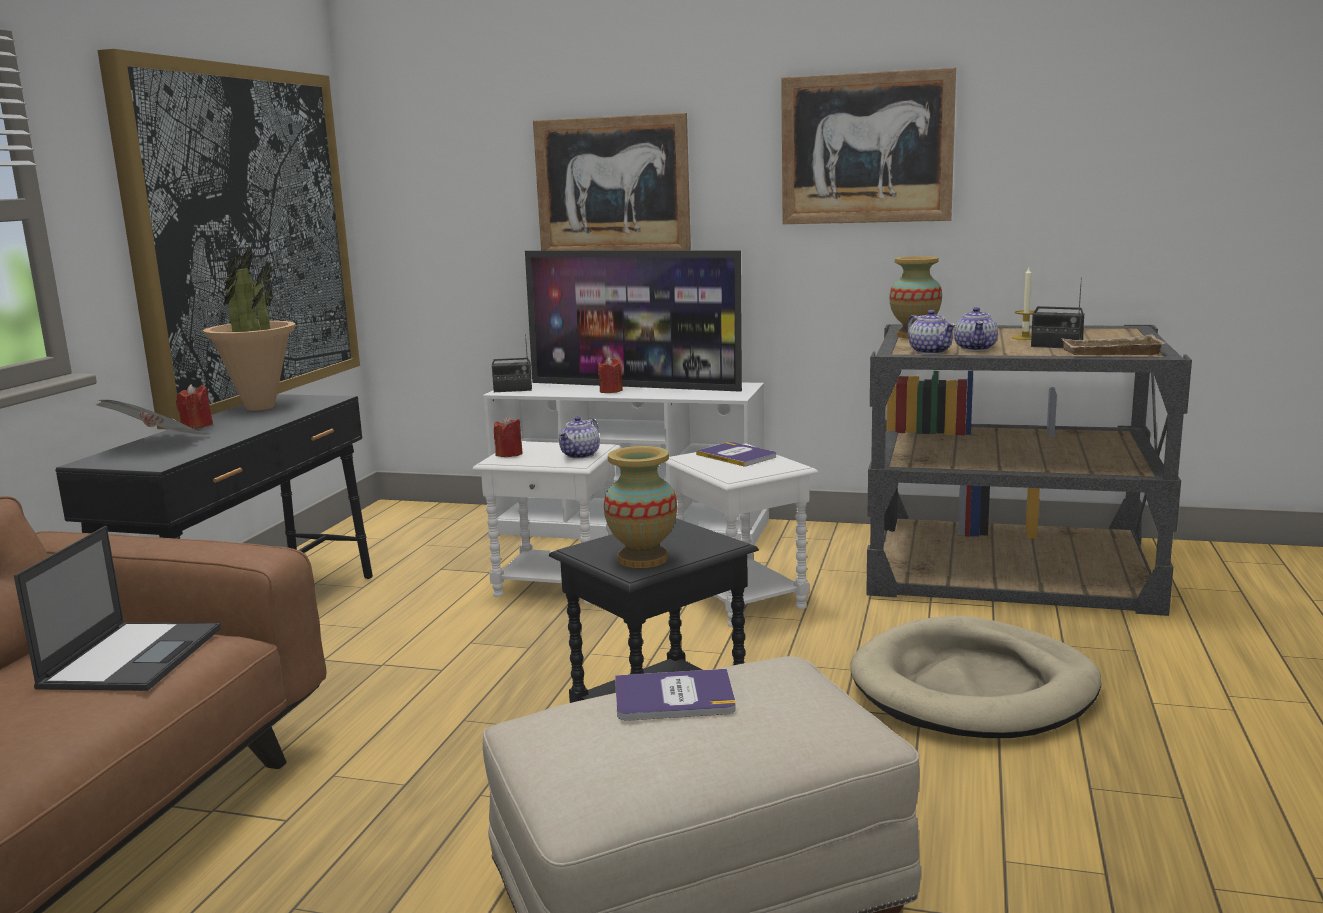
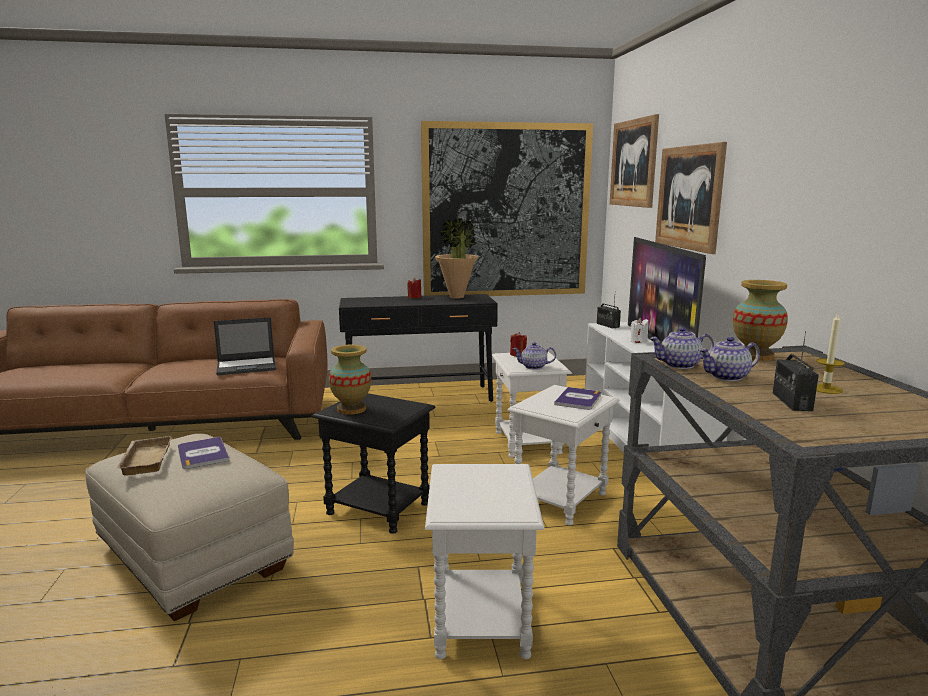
camera: 65 degrees right, 0 degrees up
(159, 444) = (381, 299): newspaper -> none
(611, 391) = (638, 341): red candle -> white candle
(866, 148) = (822, 174): picture -> picture (633, 163)
(931, 351) = (679, 365): teapot -> teapot turned 45 degrees clockwise
(974, 688) = (483, 619): beige dog bed -> white side table
(1110, 353) = (778, 422): beige tray -> beige tray (144, 460)

